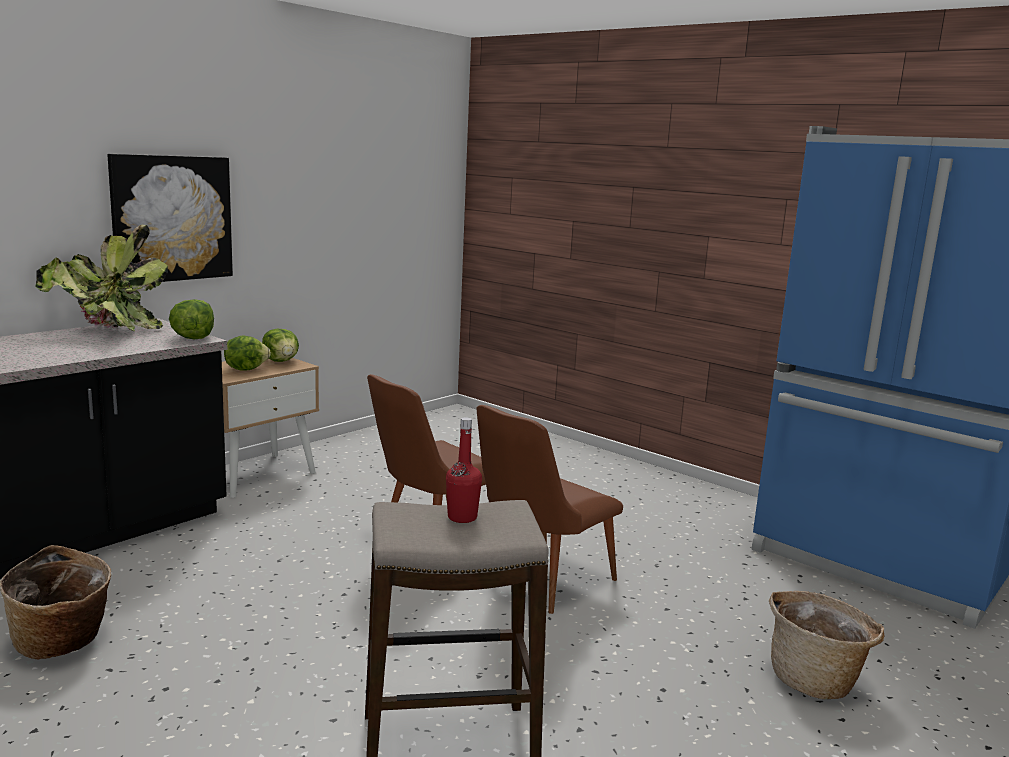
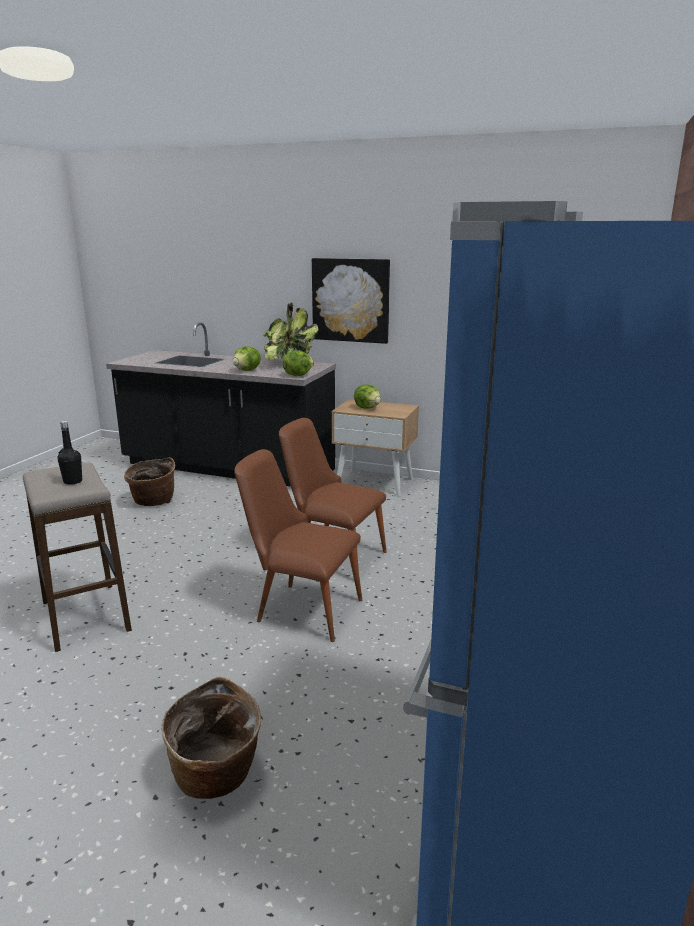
camera: 70 degrees right, 5 degrees up
(281, 361) = (399, 410): lettuce -> lettuce (247, 370)
(462, 517) = (73, 481): red bottle -> black bottle

